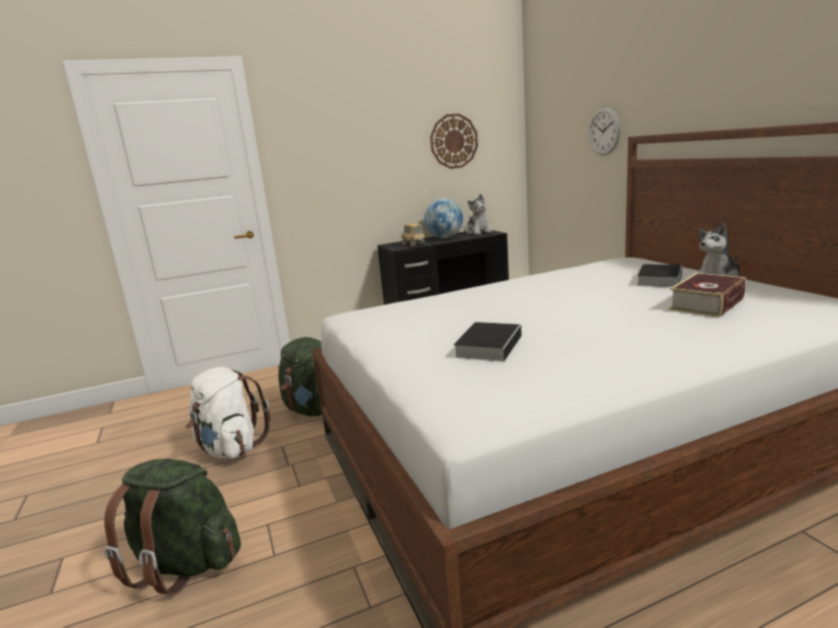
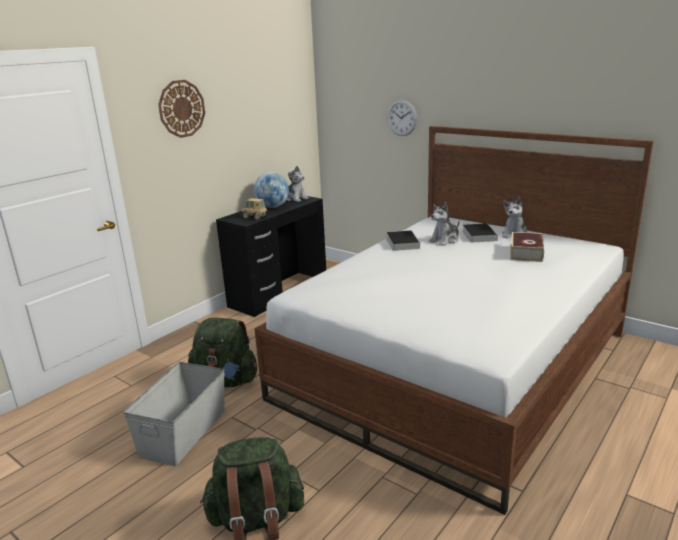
camera: 30 degrees left, 5 degrees up
(230, 448) = (184, 432): white backpack -> grey storage box
(454, 141) = (268, 119): wall clock -> wall clock (181, 108)
(489, 345) = (437, 303): book -> book (402, 243)
(603, 281) = (445, 240): none -> plush toy

